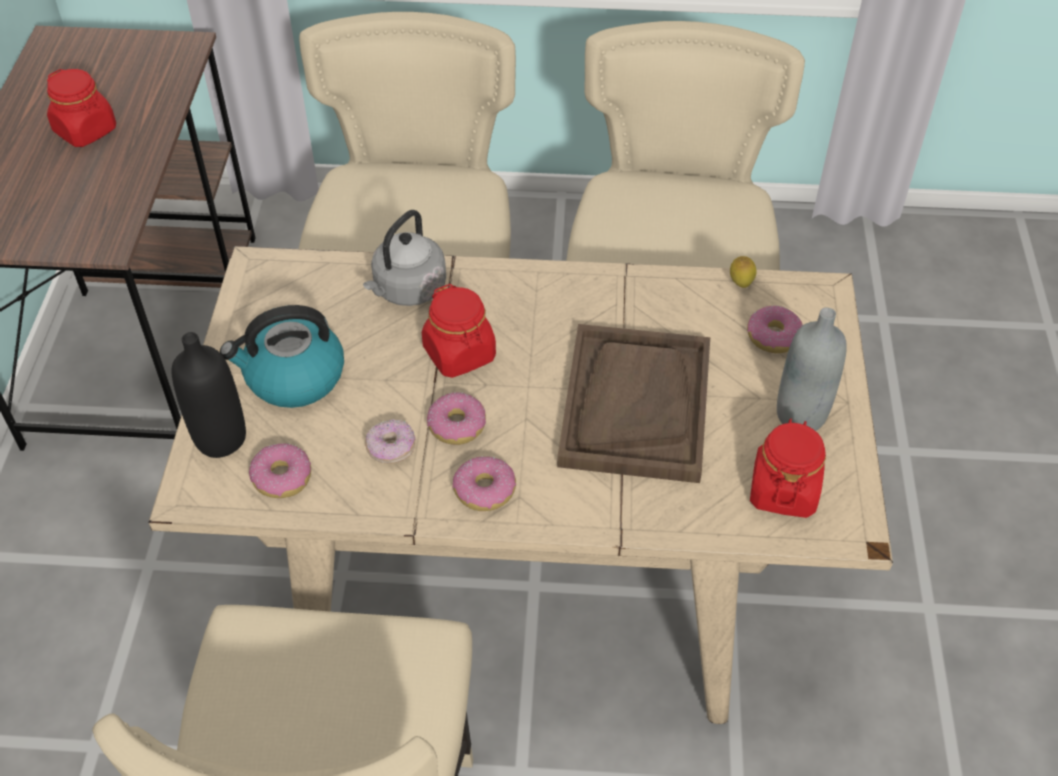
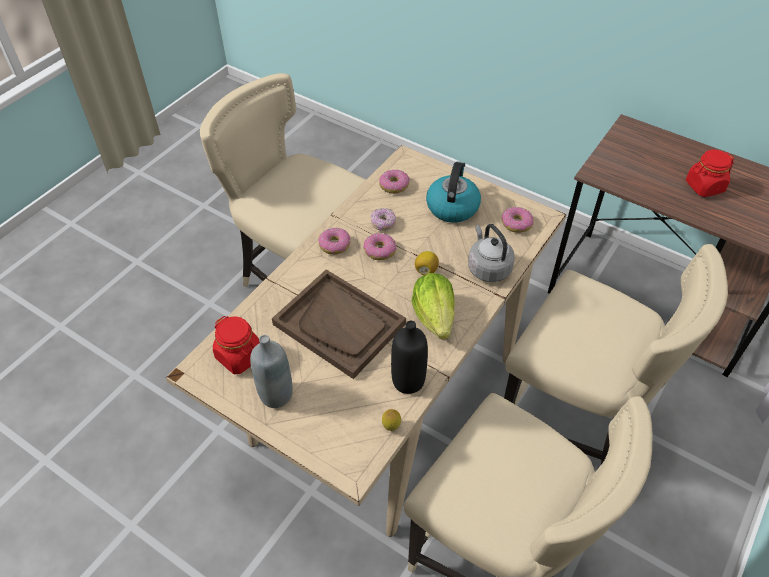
camera: 120 degrees right, 0 degrees up
(220, 438) = (431, 174): black bottle -> black bottle (408, 381)
(460, 354) = (426, 270): red jar -> lemon
(541, 311) = (434, 317): none -> lettuce
(773, 337) = (338, 417): donut -> donut (516, 224)

